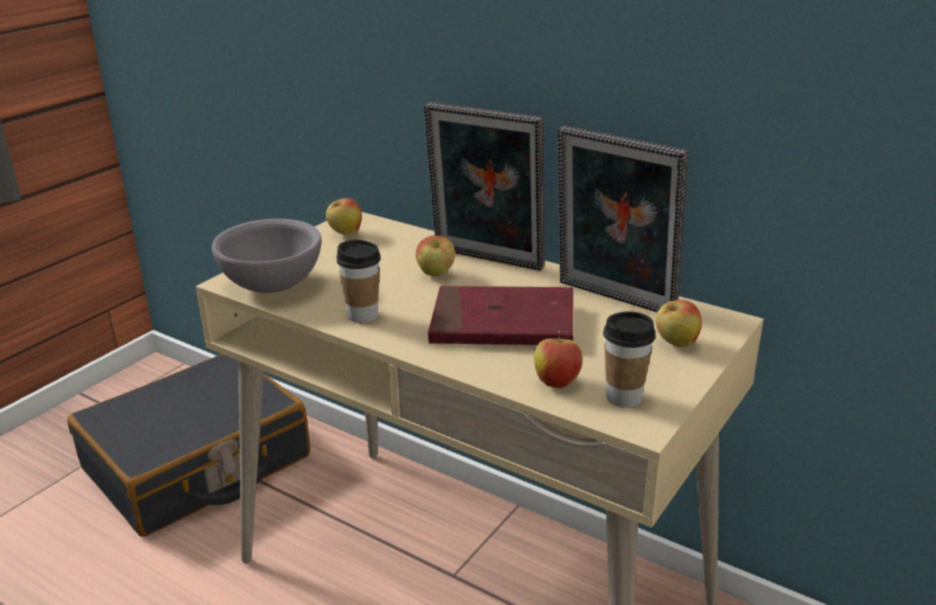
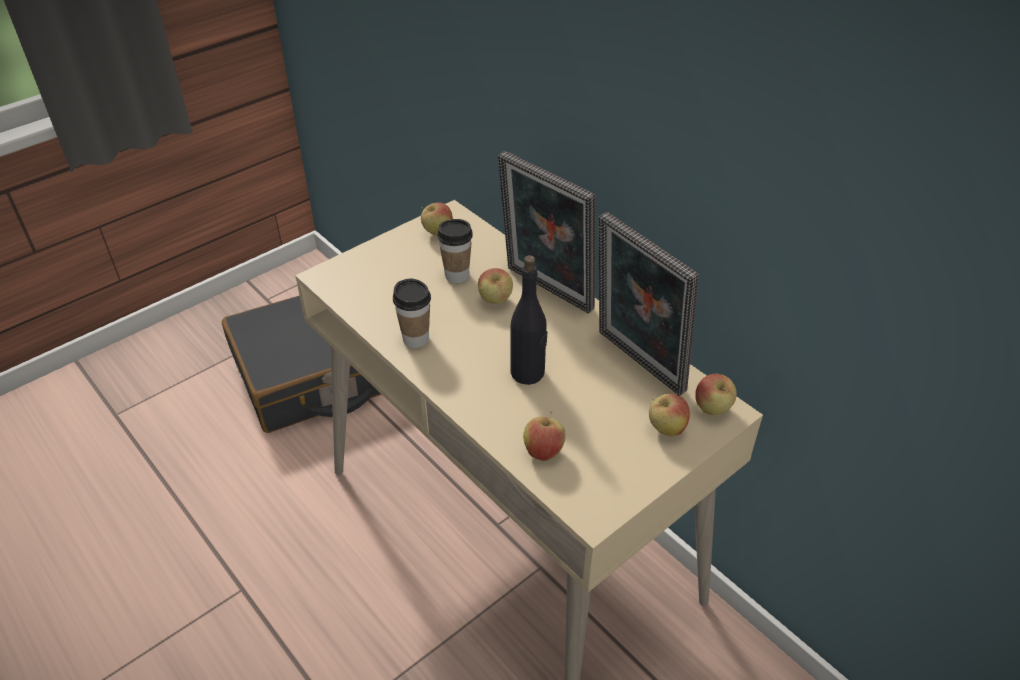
camera: 15 degrees right, 15 degrees up
(273, 285) = (356, 287): grey bowl -> none
(503, 323) = (528, 373): red book -> black bottle
(623, 397) = (591, 481): cup -> cup (457, 275)
(711, 322) = (712, 409): none -> apple

